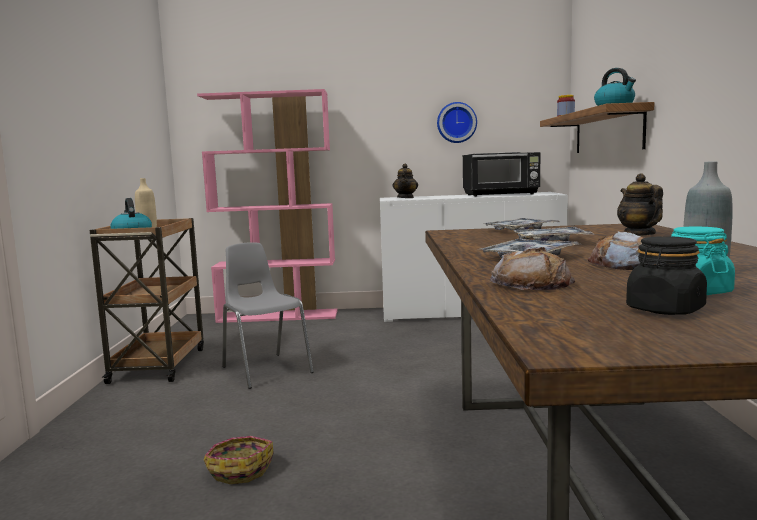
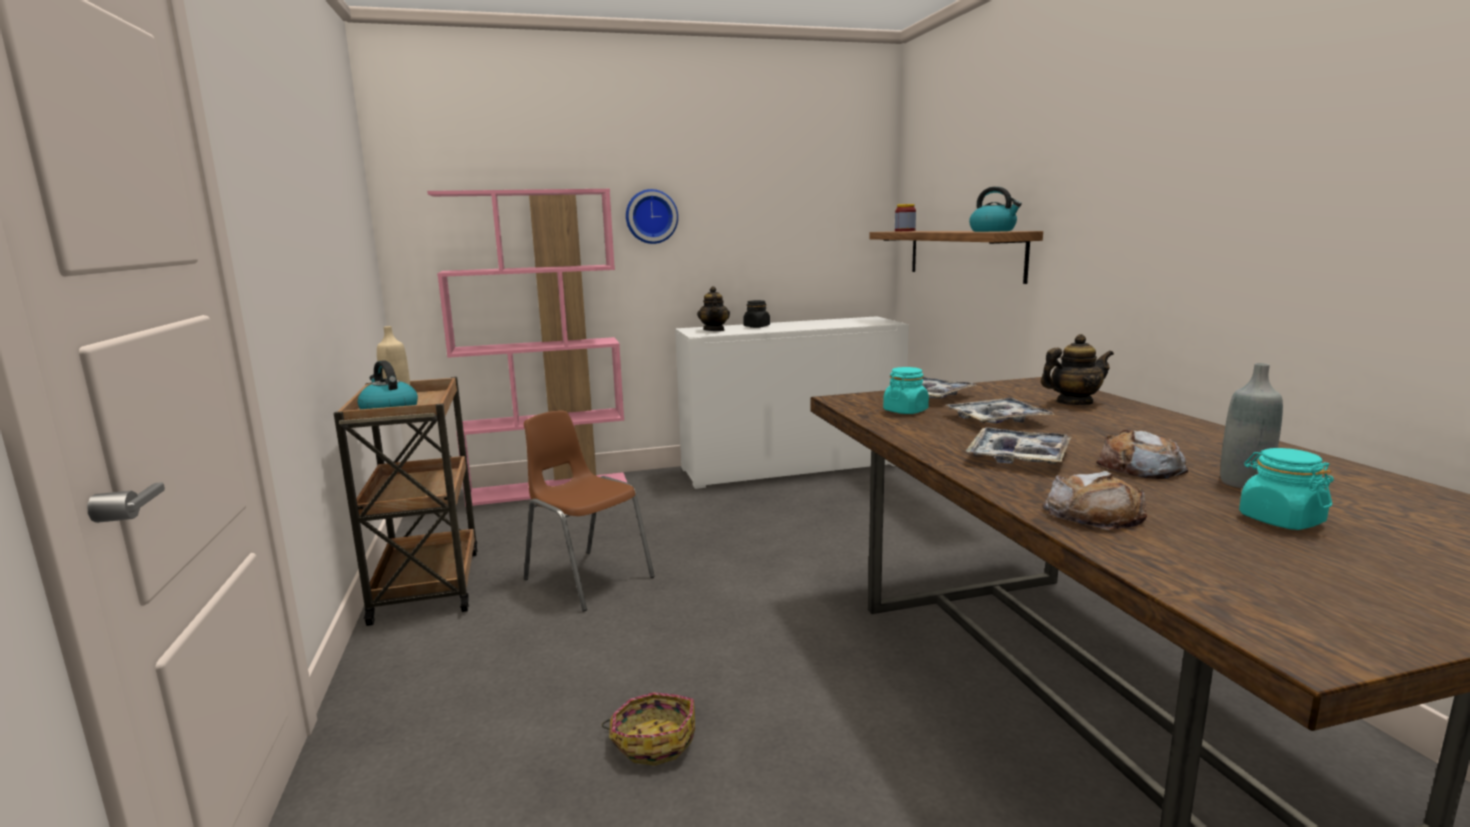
camera: 15 degrees left, 5 degrees up
(266, 370) = (587, 578): grey chair -> brown chair
(456, 122) = (768, 231): wall clock -> wall clock (651, 216)
(484, 237) = (905, 411): none -> turquoise jar
(501, 194) = (828, 323): black microwave -> none
(638, 234) = (1073, 403): teapot -> teapot turned 105 degrees clockwise
(665, 310) = (1299, 559): black jar -> black jar (756, 326)

